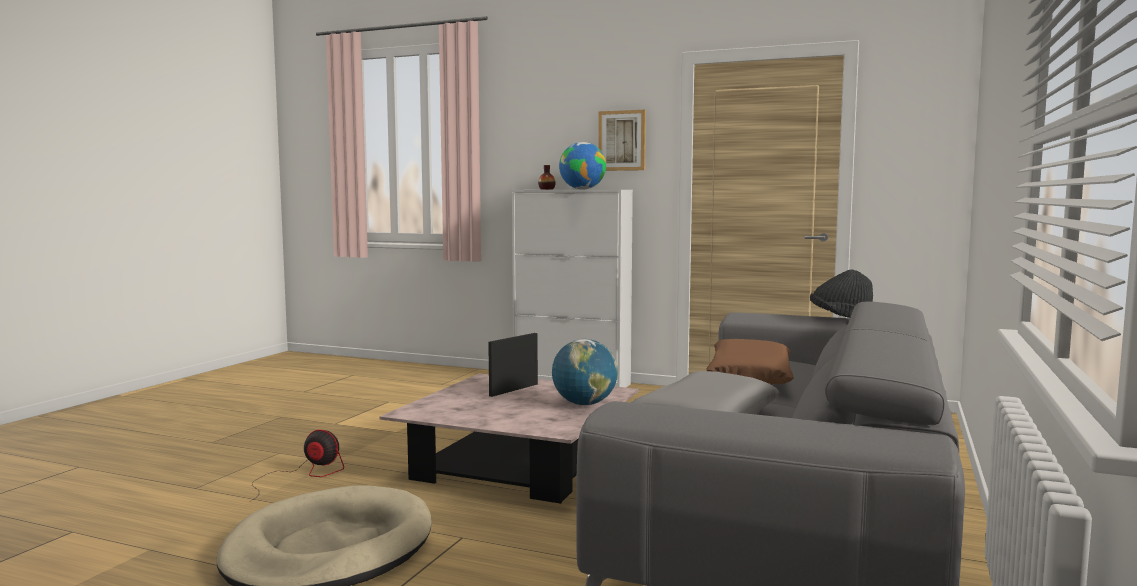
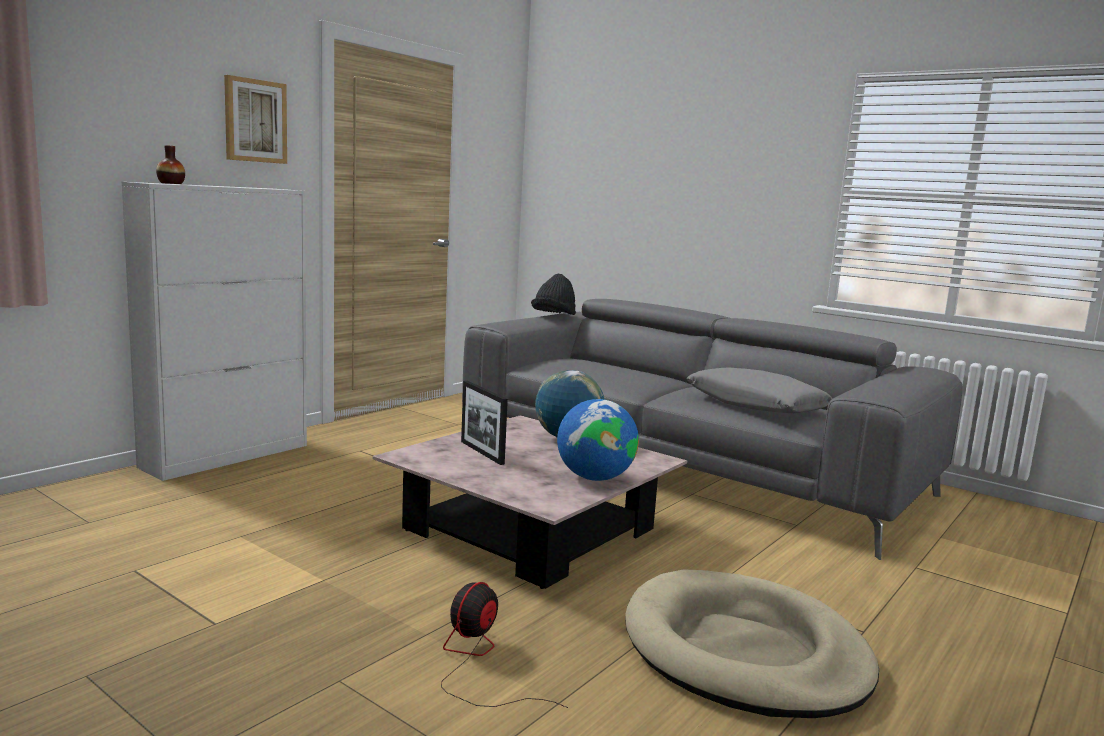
camera: 75 degrees left, 5 degrees up
(582, 189) = (236, 186): globe -> globe (594, 478)
(749, 376) = (619, 374): brown pillow -> none

